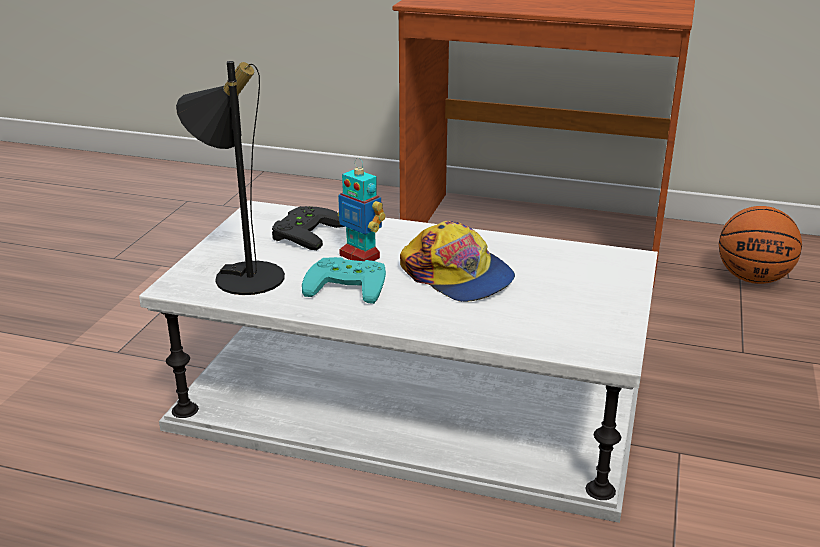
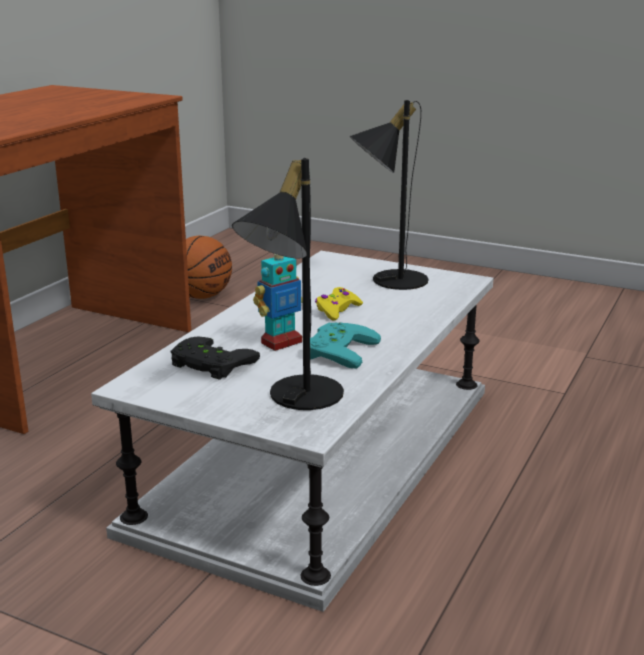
camera: 80 degrees left, 5 degrees down
(457, 276) = (337, 310): cap -> yellow game controller
(576, 299) = (388, 279): none -> black table lamp

